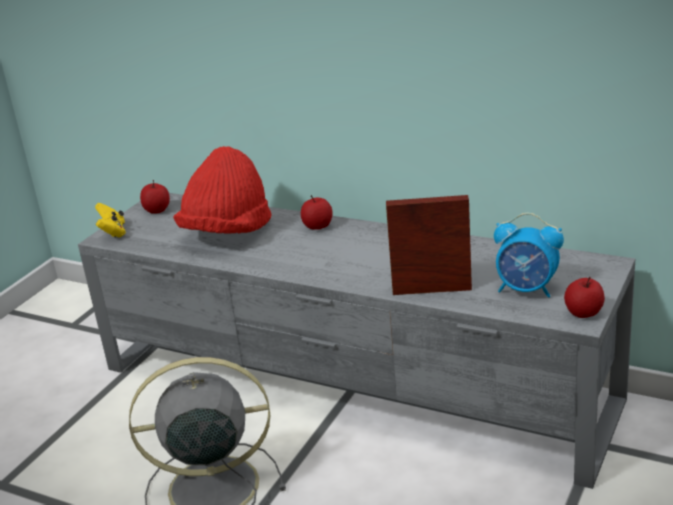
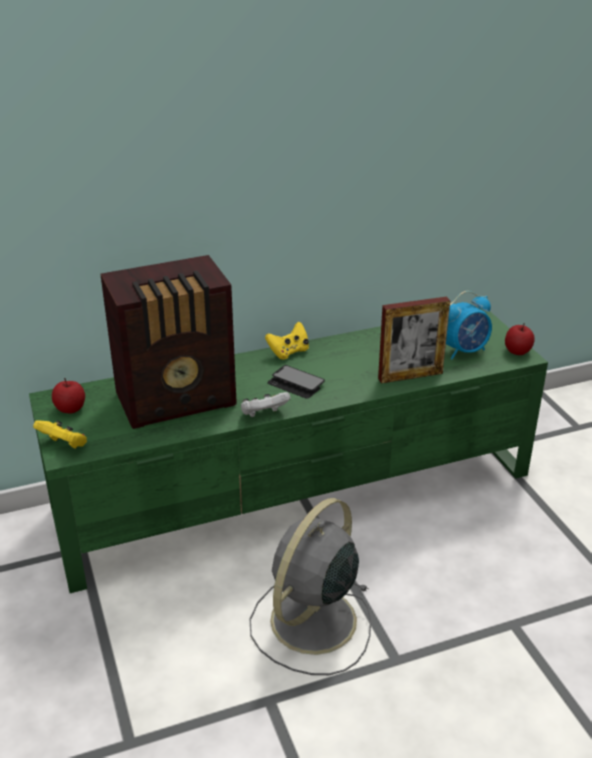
camera: 50 degrees left, 5 degrees up
(227, 232) = (179, 400): red hat -> radio
(261, 268) = (264, 415): none -> white game controller
(318, 226) = (246, 365): apple -> none
(327, 255) = (296, 383): none -> phone
(353, 384) = (298, 492): grey tv stand -> green tv stand
(368, 229) = (289, 352): none -> yellow game controller
(431, 289) = (410, 376): picture frame -> picture frame turned 150 degrees counterclockwise

